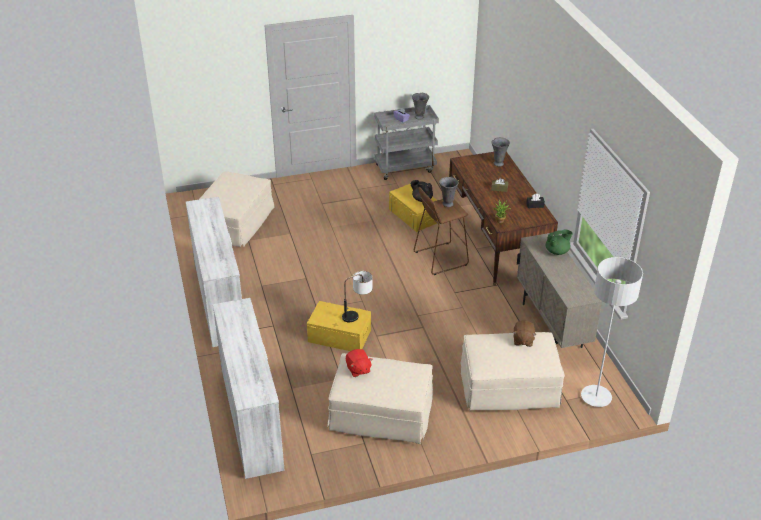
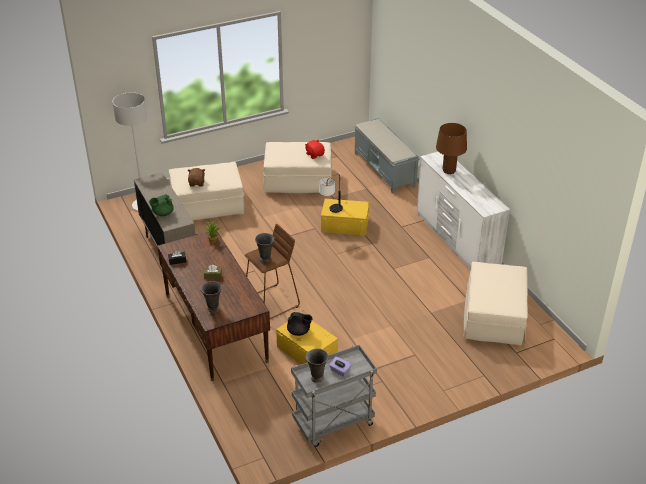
camera: 170 degrees right, 0 degrees up
(218, 250) = (449, 171): none -> brown table lamp
(252, 418) = (385, 170): white dresser -> grey bench

